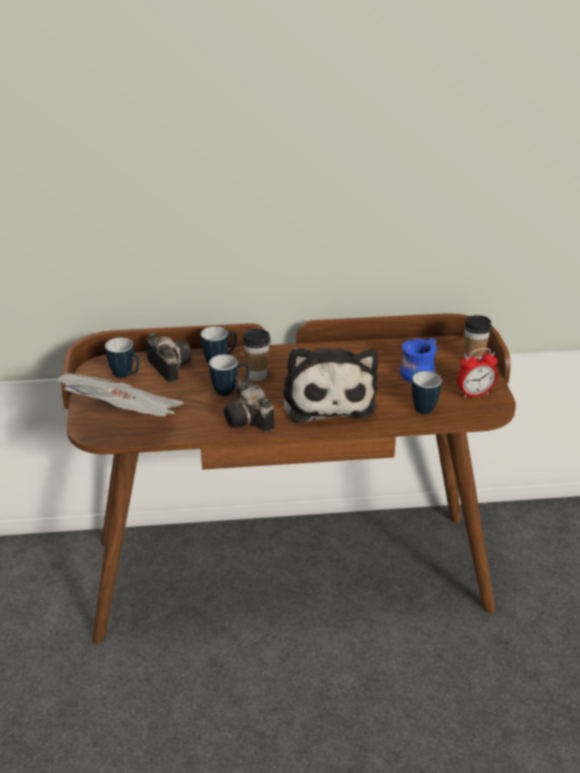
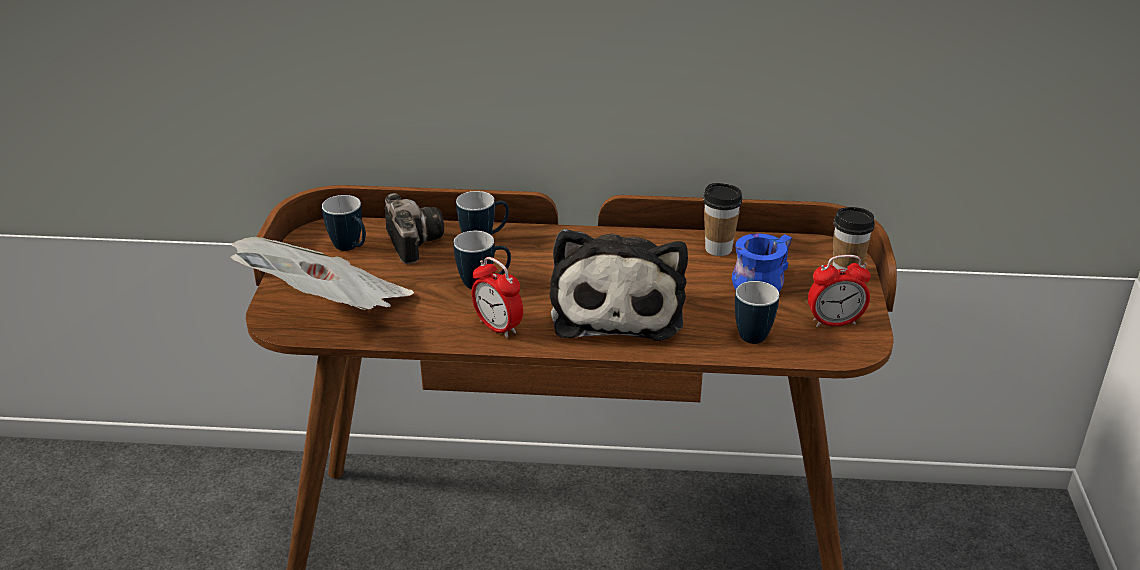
camera: 10 degrees right, 0 degrees up
(250, 420) = (498, 327): camera -> alarm clock
(257, 375) = (528, 265): cup -> cup (718, 249)

